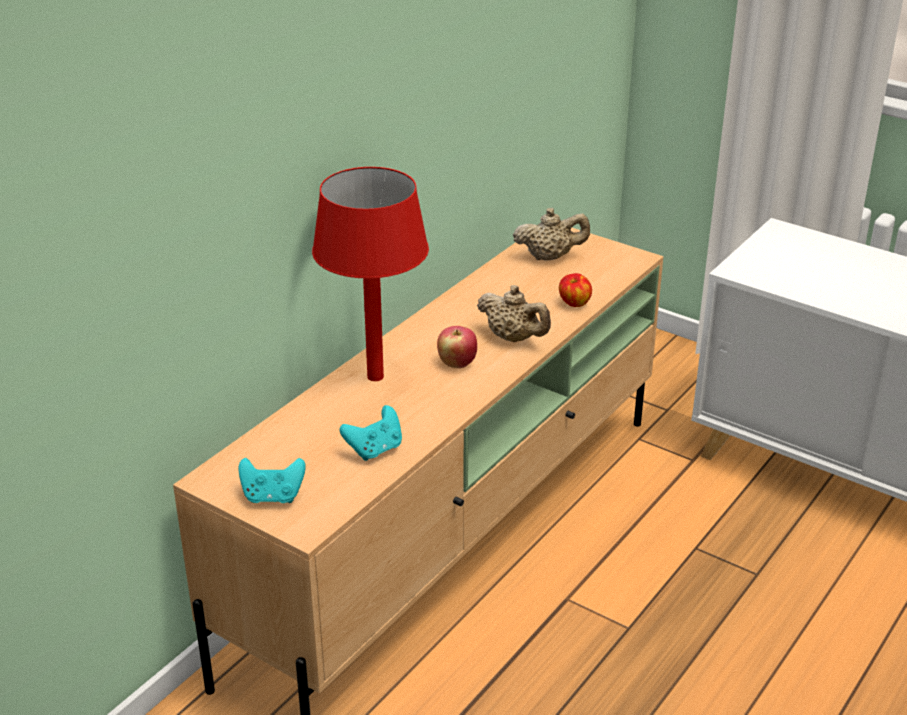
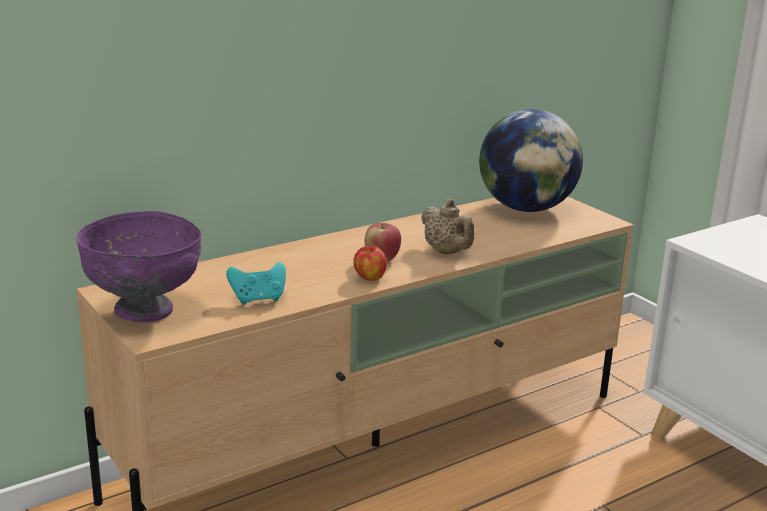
camera: 20 degrees right, 10 degrees down
(273, 496) = (144, 311): turquoise game controller -> purple bowl
(376, 377) = (305, 255): red table lamp -> none
(550, 257) = (526, 208): beige teapot -> globe
(574, 304) = (522, 240): apple -> apple (369, 278)

